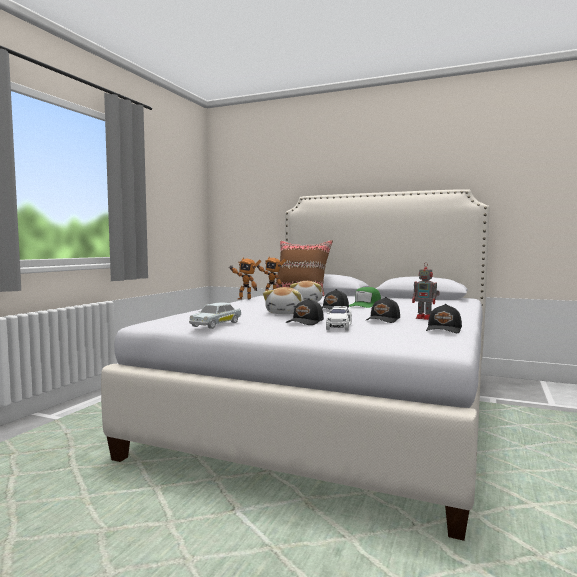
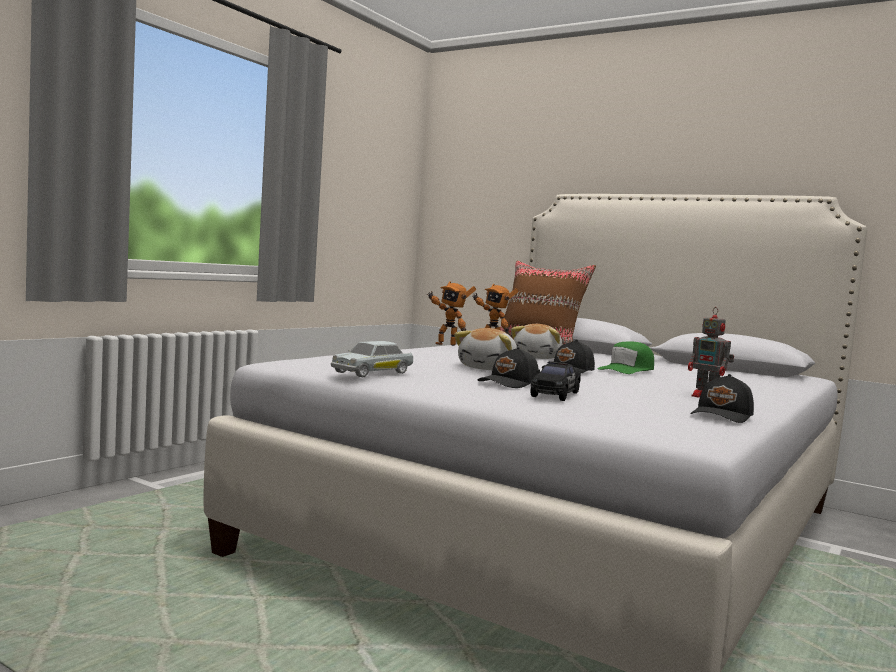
camera: 10 degrees right, 0 degrees up
(339, 326) = (555, 394): white toy car -> black toy car
(383, 320) = (636, 393): black cap -> none

